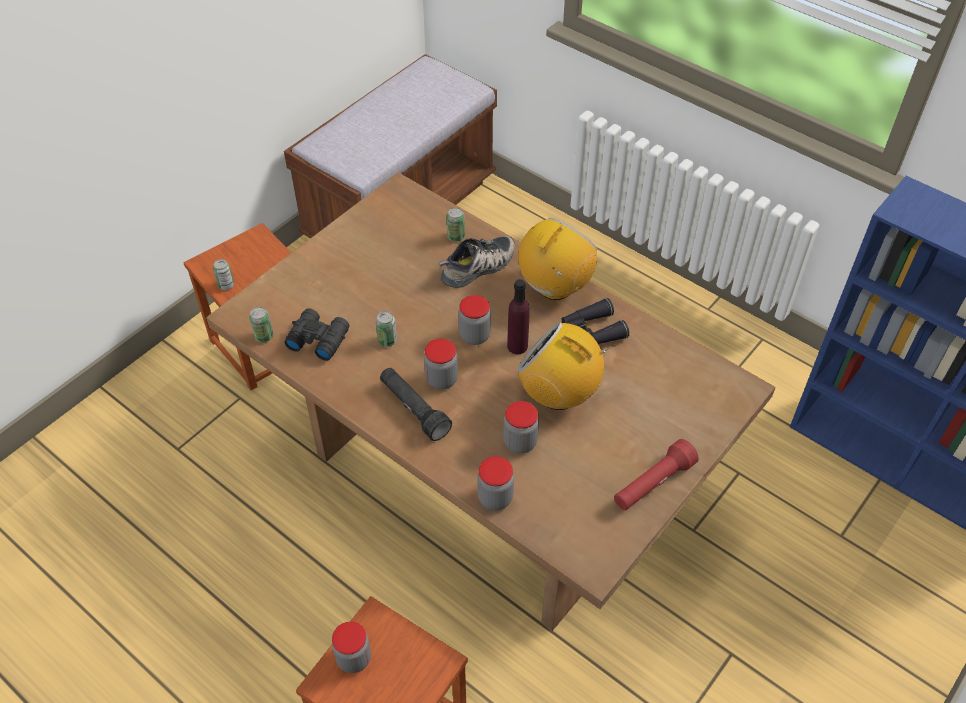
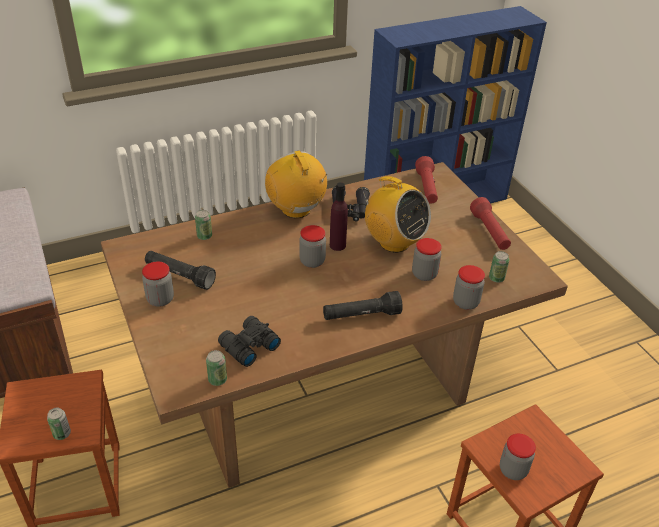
camera: 65 degrees left, 10 degrees down
(384, 247) = (179, 276): none -> black flashlight
(387, 340) = (282, 307): can -> can (496, 278)
(441, 379) = (342, 292): jar -> jar (160, 299)
(479, 268) = (247, 236): shoe -> none
(559, 394) = (393, 242): radio -> radio turned 105 degrees counterclockwise
(697, 389) = (426, 188): none -> red flashlight

